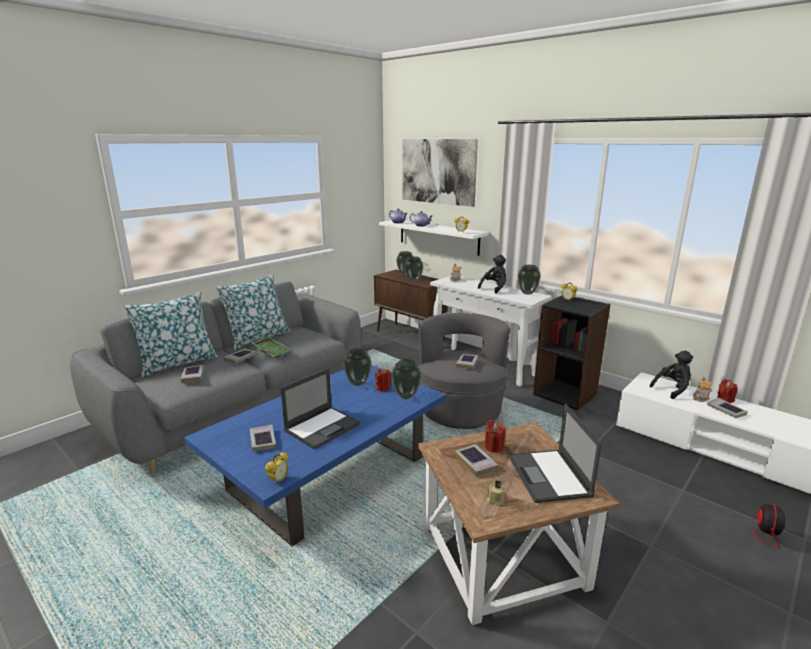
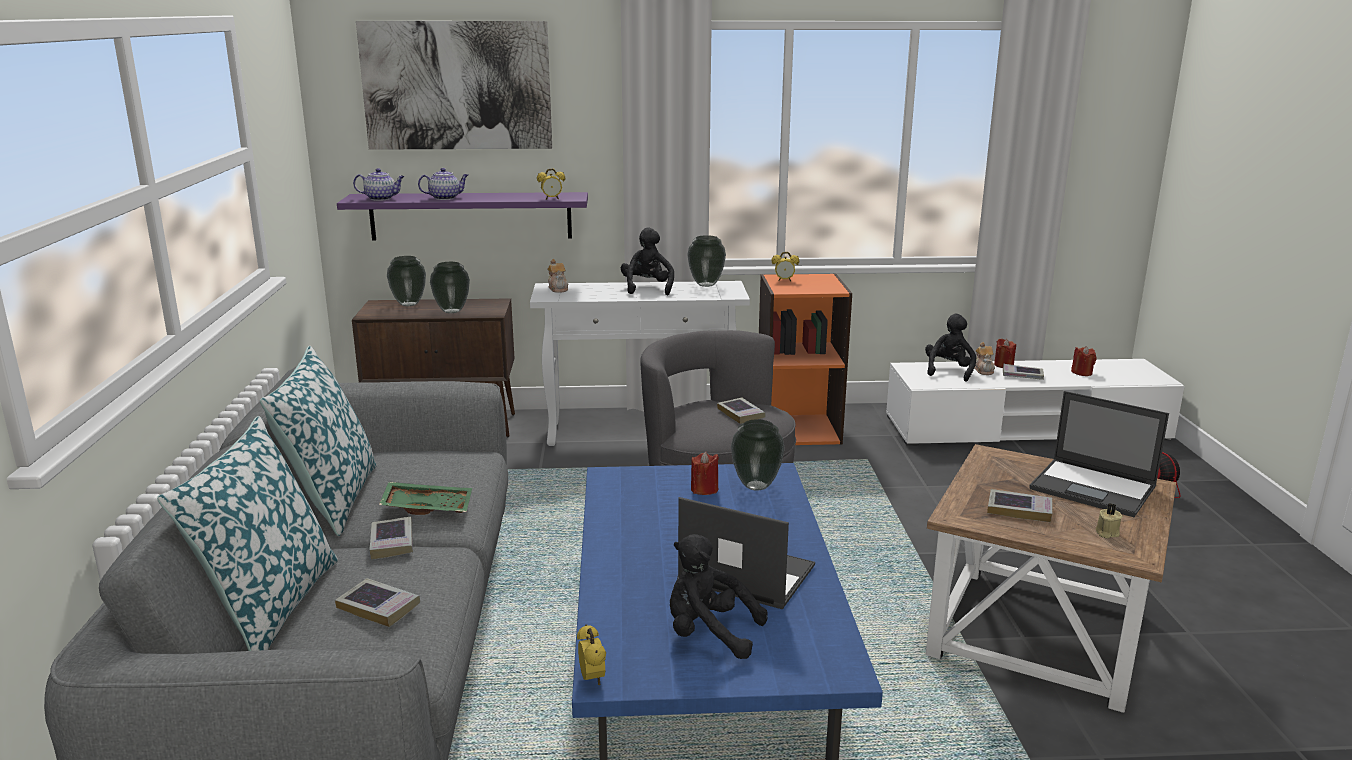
camera: 45 degrees left, 0 degrees up
(262, 441) = (709, 634): book -> black plush toy
(279, 480) = (846, 661): alarm clock -> alarm clock (592, 679)
(323, 427) = (745, 573): laptop -> laptop turned 60 degrees counterclockwise
(358, 383) = (655, 499): vase -> none
(438, 236) = (471, 216): white shelf -> purple shelf
(494, 447) = (998, 486): red candle -> red candle (1082, 373)
(565, 393) = (797, 429): black bookcase -> orange bookcase

